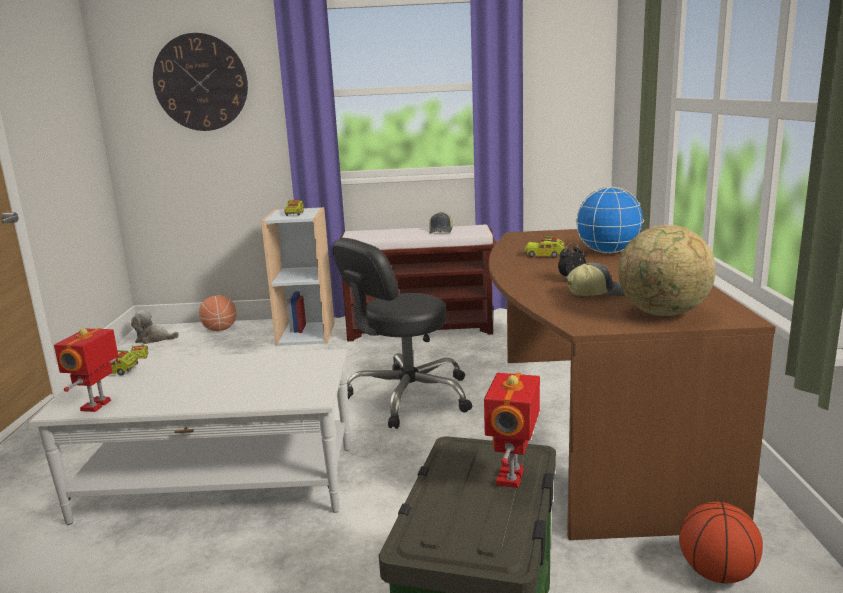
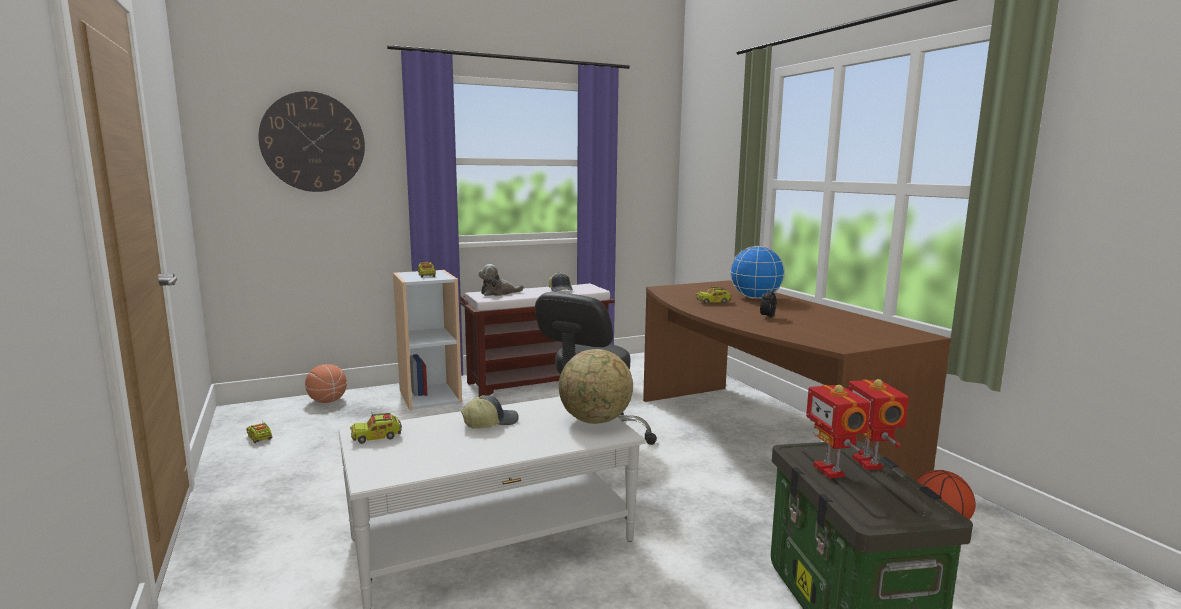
camera: 25 degrees left, 5 degrees down
(98, 405) = (410, 468): toy robot -> toy robot (830, 470)
(154, 339) = (255, 418): plush toy -> plush toy (498, 293)
(597, 293) = (804, 325): cap -> cap (490, 422)
(663, 314) = (873, 335): globe -> globe (595, 421)

